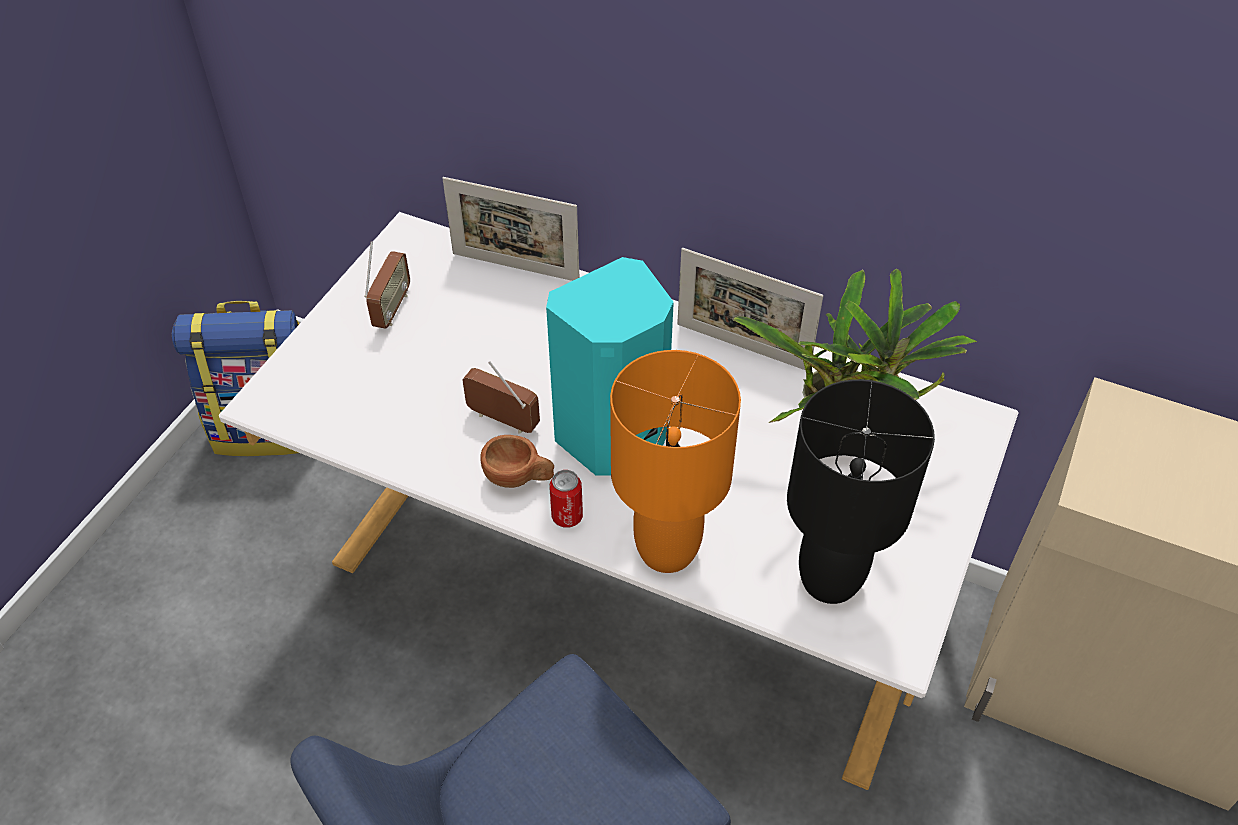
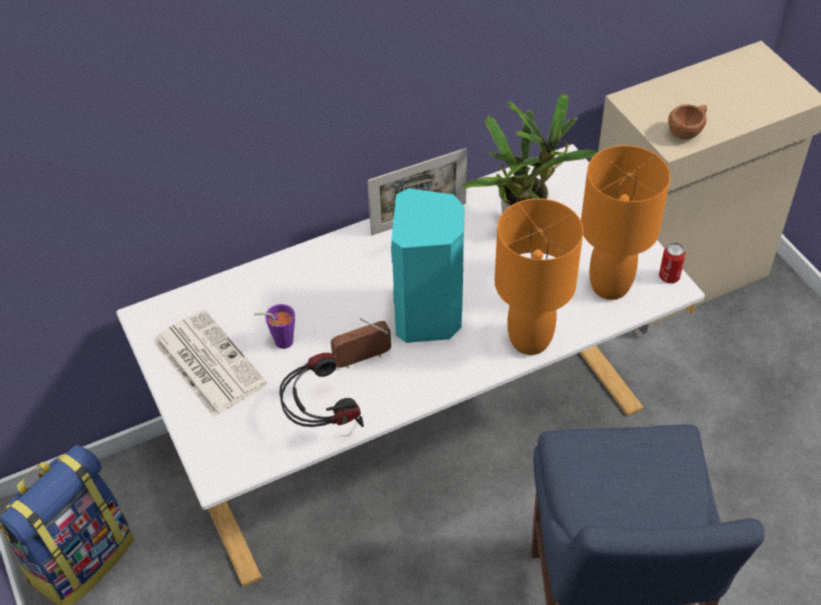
camera: 50 degrees left, 0 degrees up
(391, 309) = (207, 362): radio -> newspaper
(394, 437) = (321, 419): none -> headphones
(465, 343) = (279, 342): none -> purple cup
(515, 267) = (240, 280): picture frame -> none
(519, 478) = (415, 376): brown cup -> brown cup (687, 131)
(567, 516) = (465, 370): can -> can (669, 277)
(831, 579) = (610, 285): black table lamp -> orange table lamp

